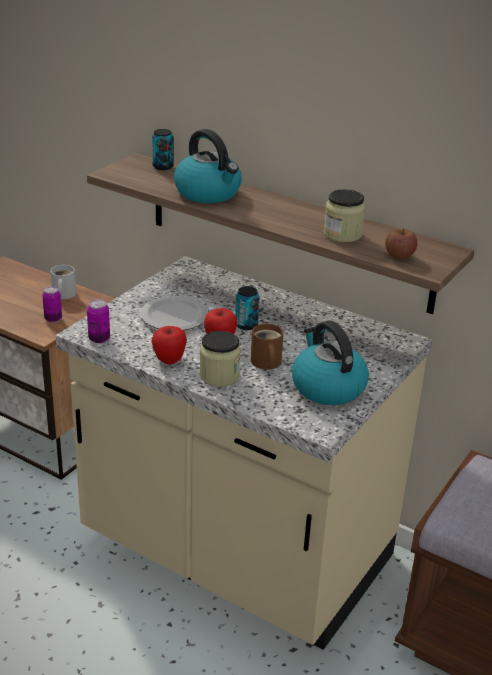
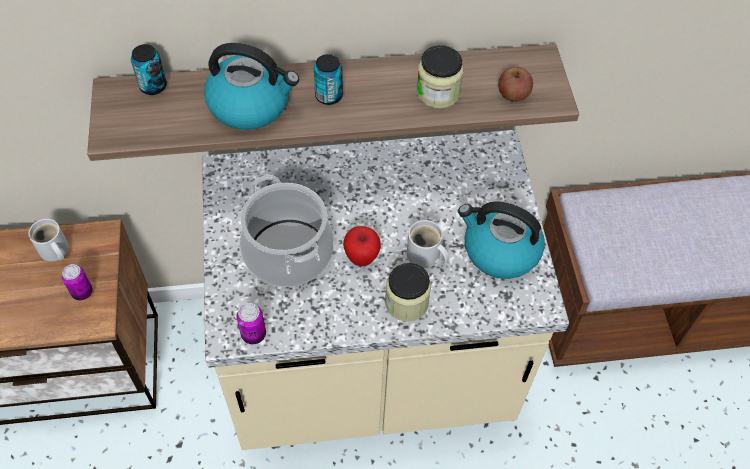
camera: 40 degrees left, 25 degrees up
(169, 360) = (345, 315): apple -> none
(175, 317) = (288, 253): plate -> cooking pot
(246, 325) = (360, 218): can -> can (329, 96)
(265, 363) = (425, 257): brown mug -> white mug

